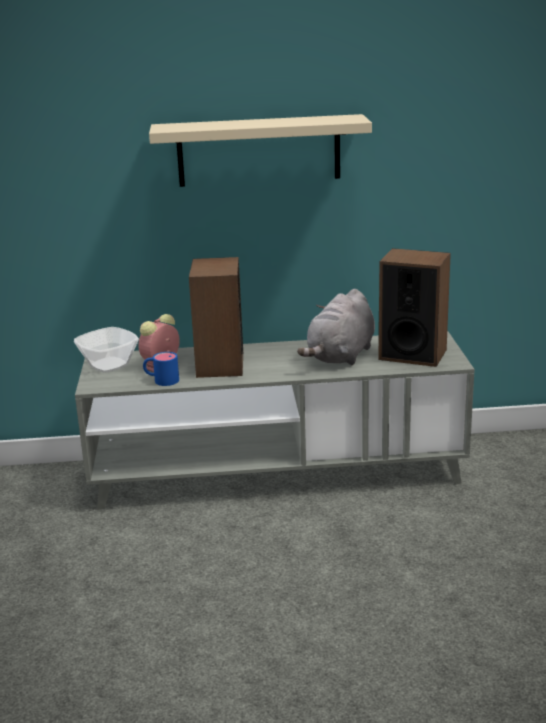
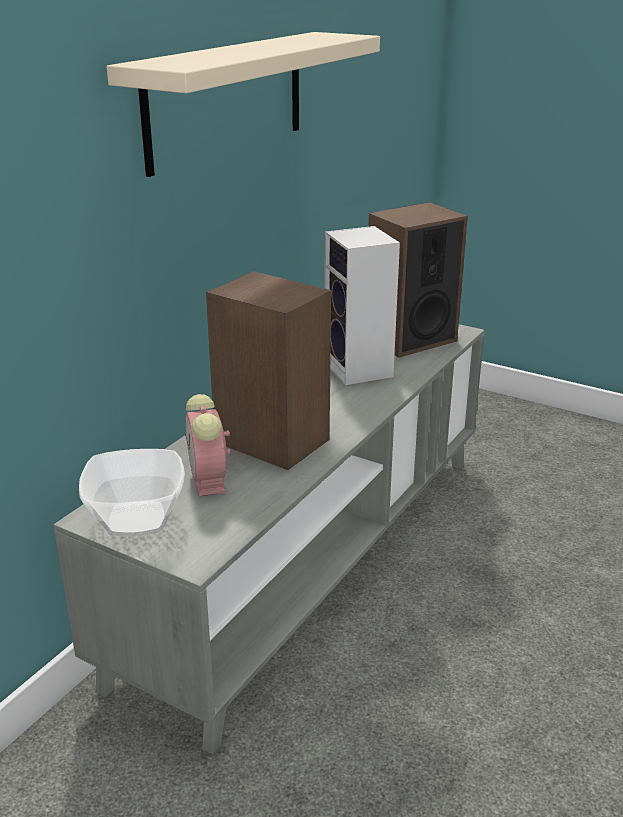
camera: 55 degrees left, 5 degrees up
(161, 380) = (259, 497): blue mug -> none
(341, 356) = (360, 370): grey plush toy -> speaker

